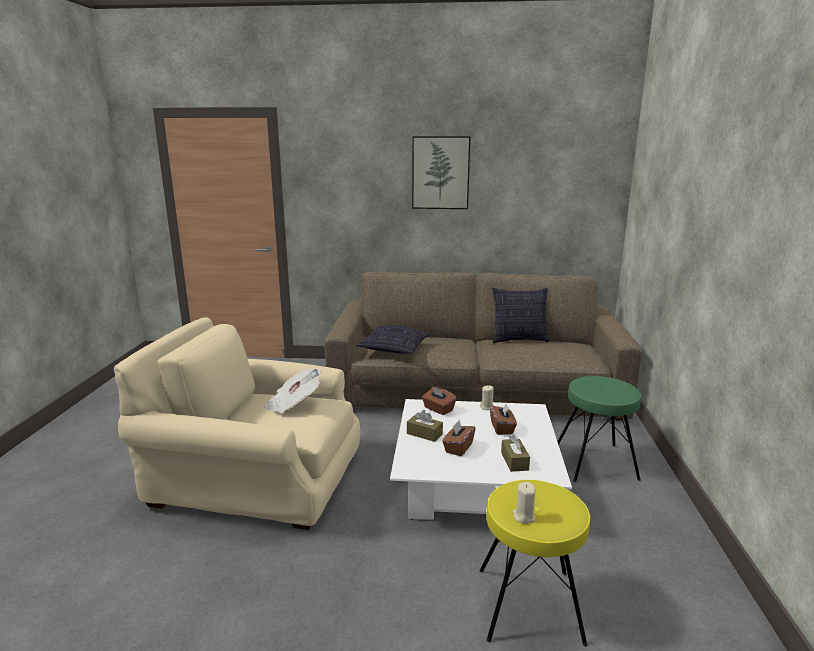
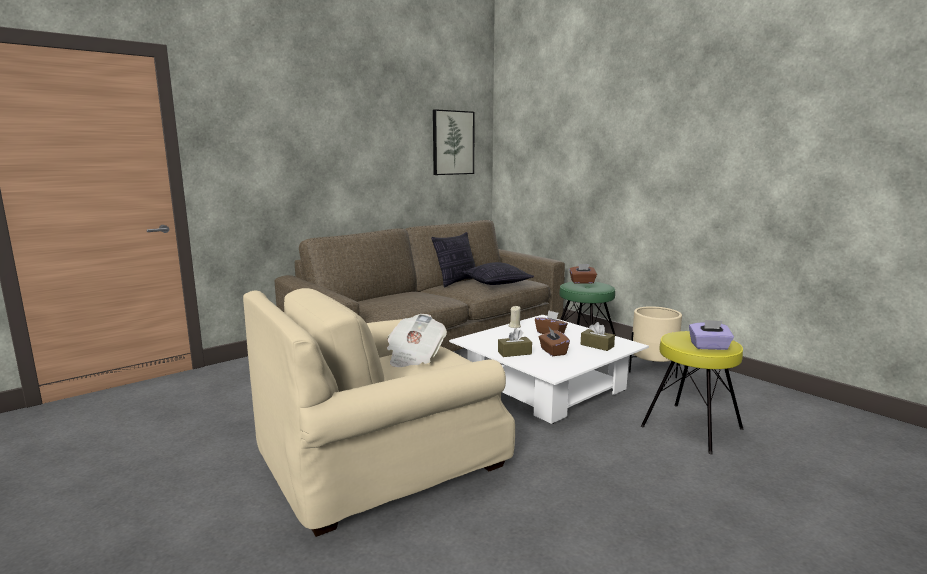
camera: 45 degrees left, 5 degrees down
(394, 349) = (386, 306): pillow -> pillow (497, 283)
(438, 409) = (488, 337): brown tissue box -> brown tissue box (582, 282)
(440, 173) = (356, 132): picture -> picture (452, 143)
(523, 516) = (709, 347): beige candle -> purple tissue box
(627, 522) = (652, 370): none -> beige planter

